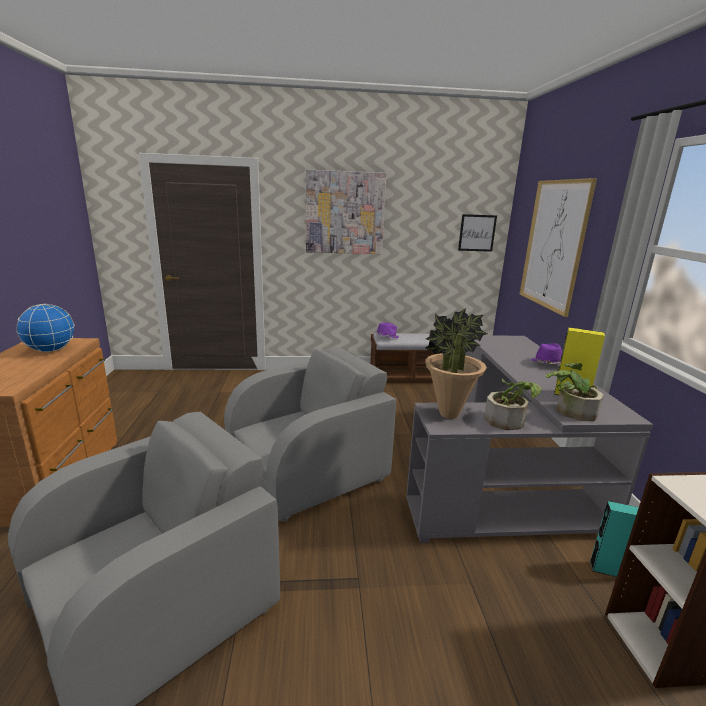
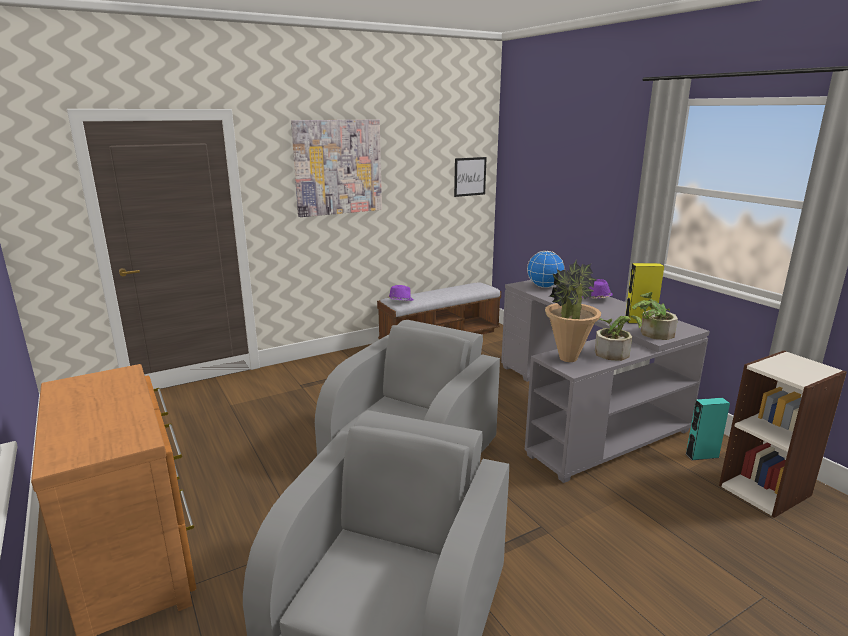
camera: 25 degrees left, 0 degrees up
(51, 350) = (108, 390): globe -> globe (544, 287)
(554, 245) = (563, 186): picture -> none

